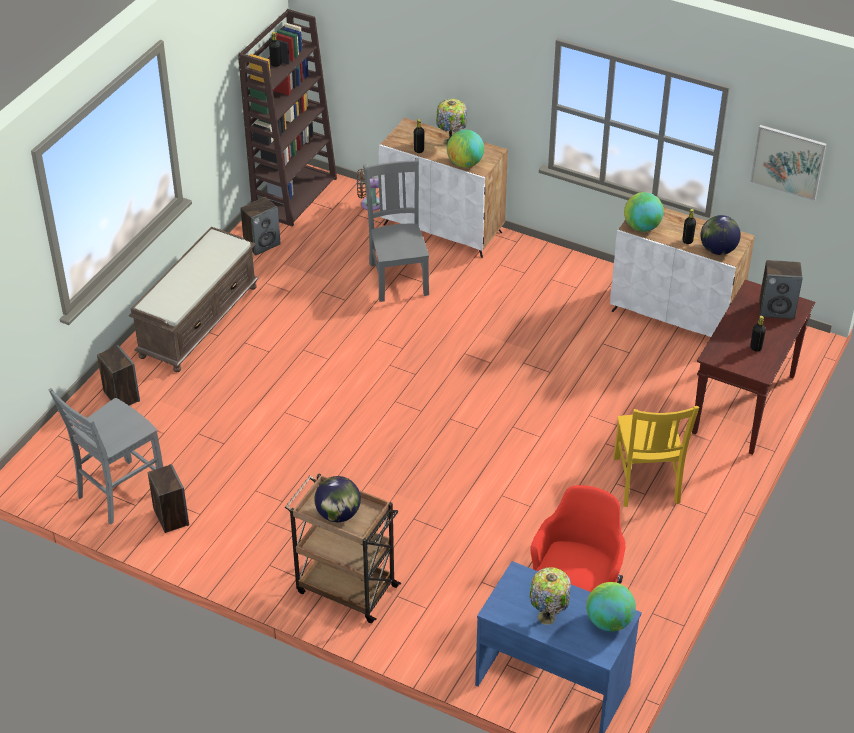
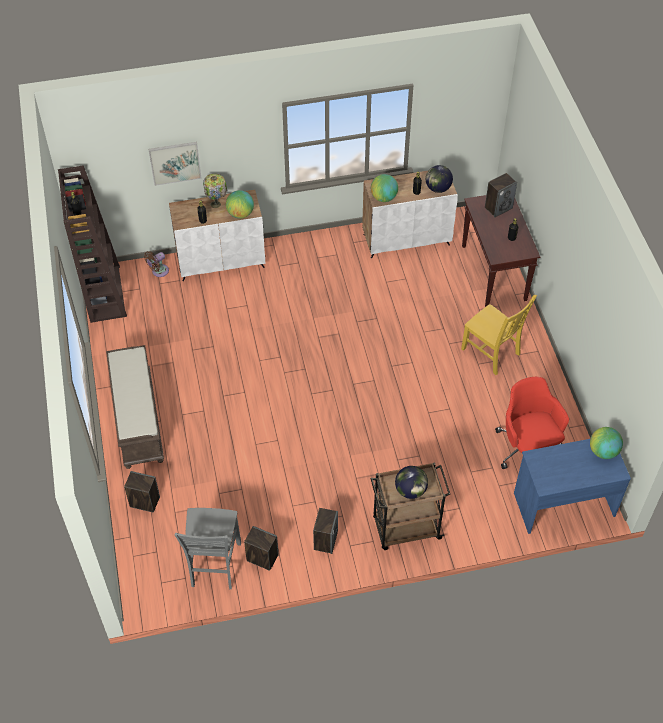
camera: 40 degrees left, 10 degrees up
(262, 244) = (120, 340): speaker -> speaker (325, 540)
(398, 277) = (229, 311): grey chair -> none
(547, 618) = (573, 471): table lamp -> none
(788, 162) = (458, 113): picture -> picture (175, 163)

